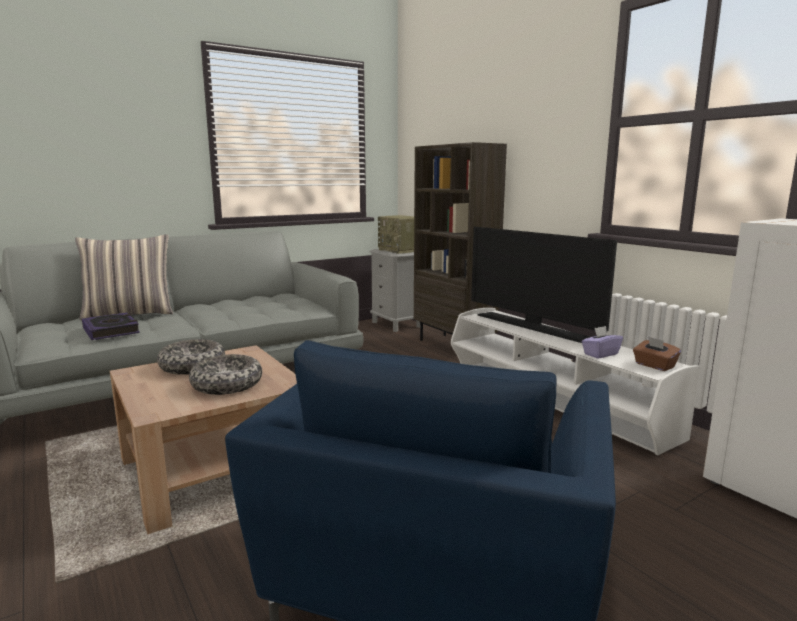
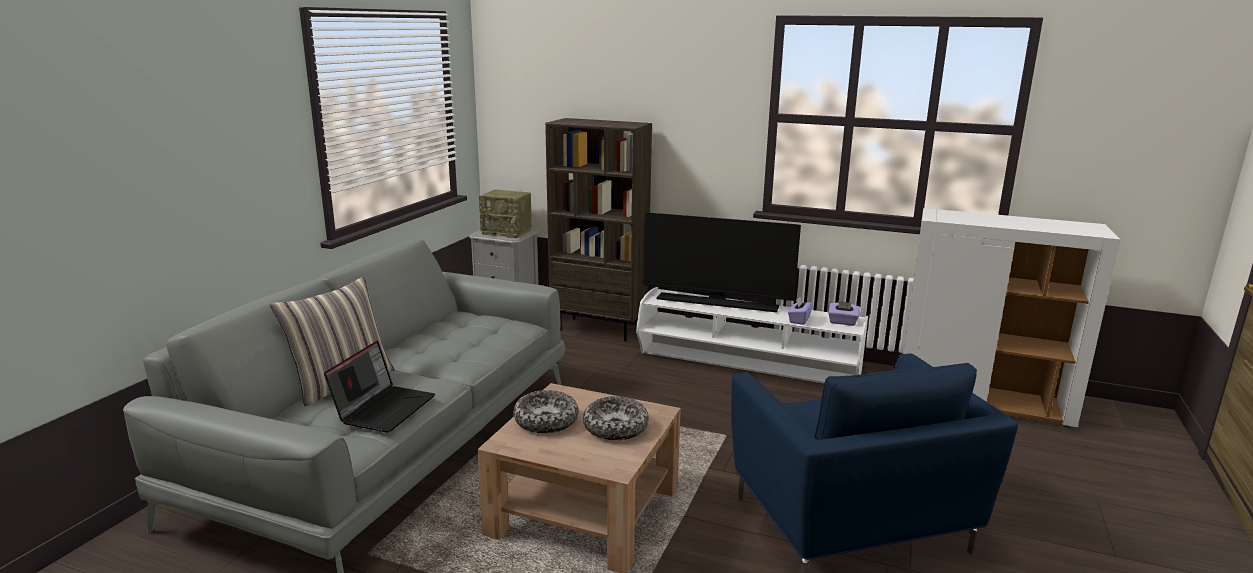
camera: 35 degrees left, 5 degrees up
(111, 331) = (384, 408): book -> laptop
(654, 366) = (842, 322): brown tissue box -> purple tissue box

